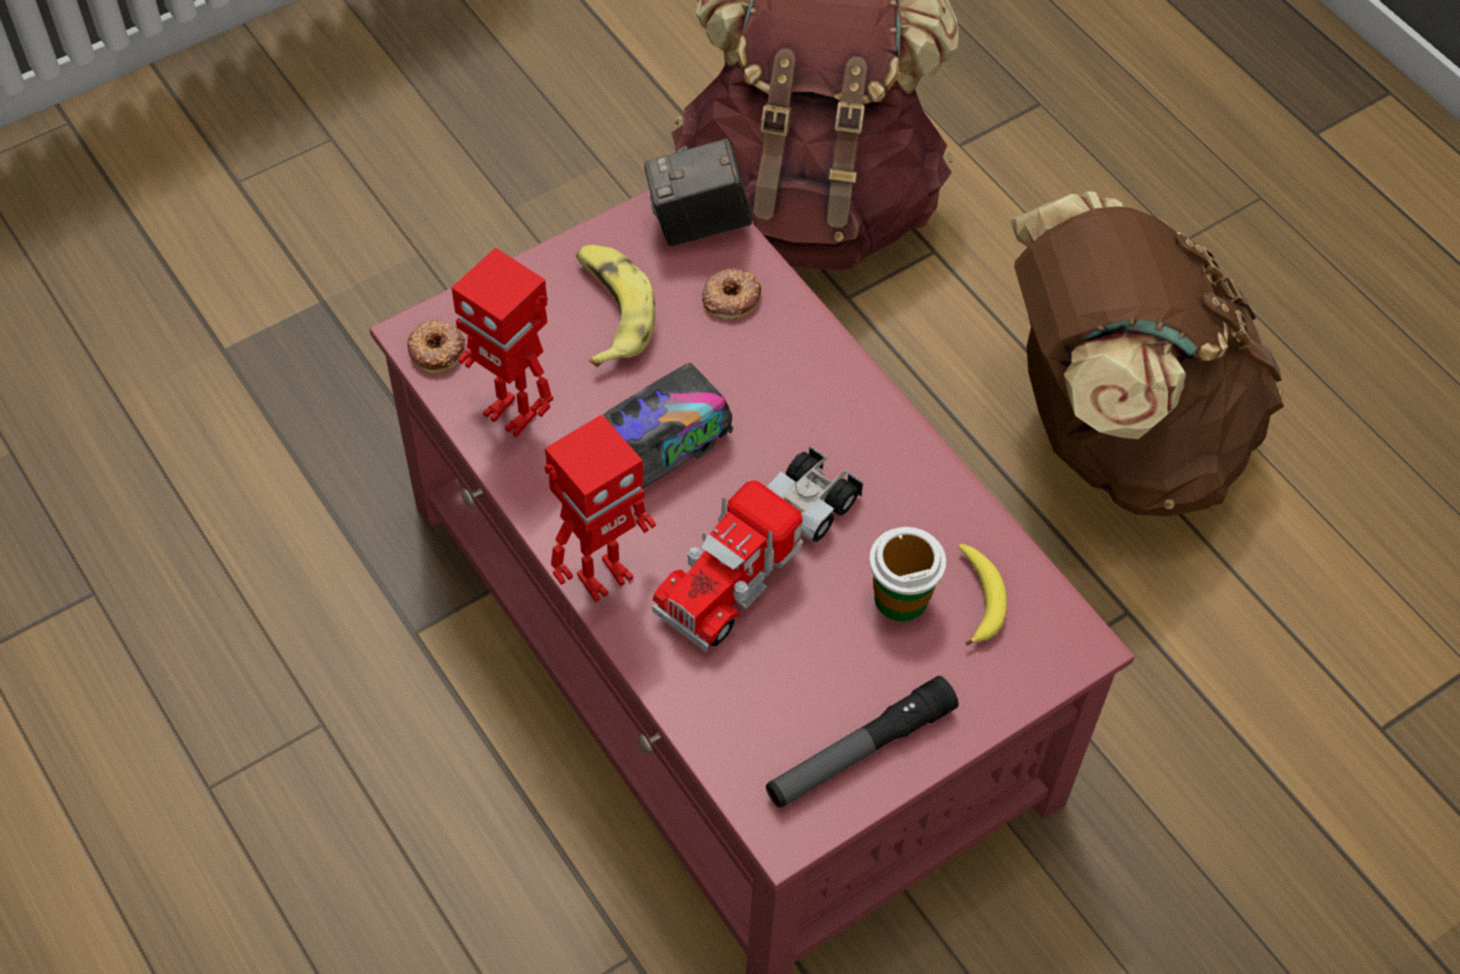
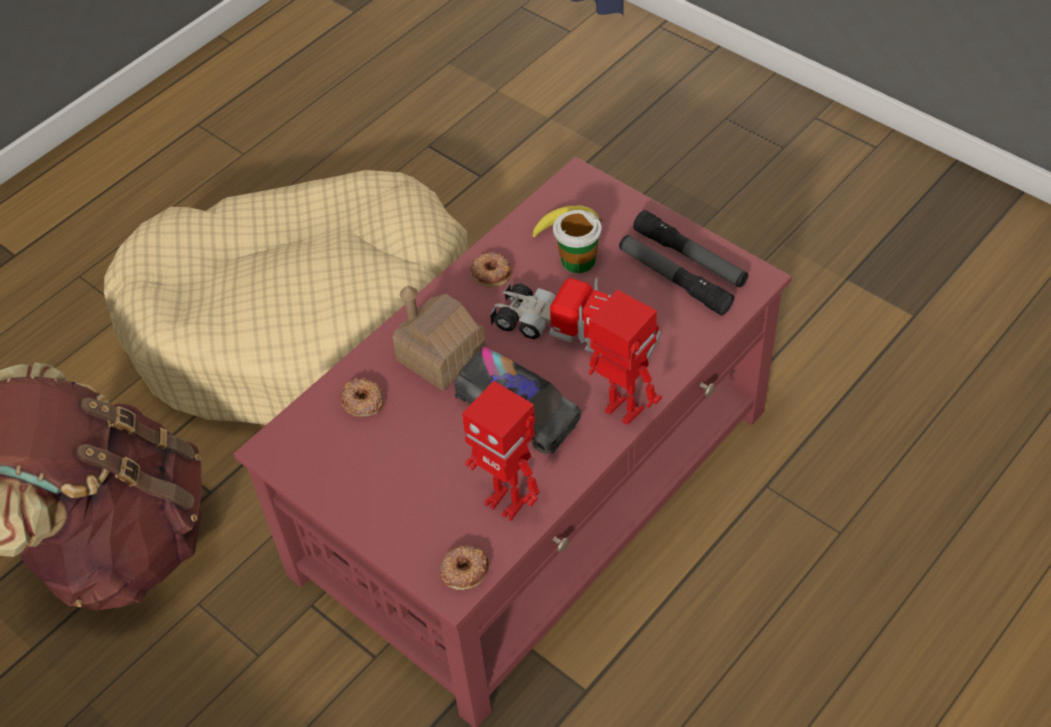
camera: 100 degrees left, 5 degrees down
(513, 413) = (507, 502): toy robot -> toy robot turned 105 degrees clockwise
(610, 311) = (395, 469): banana -> none
(698, 224) = (296, 437): camera -> none
(776, 393) = (440, 355): none -> toy house
(819, 713) = (673, 280): none -> flashlight
(911, 484) = (491, 272): none -> donut
(1114, 434) = (301, 321): brown backpack -> beige dog bed

